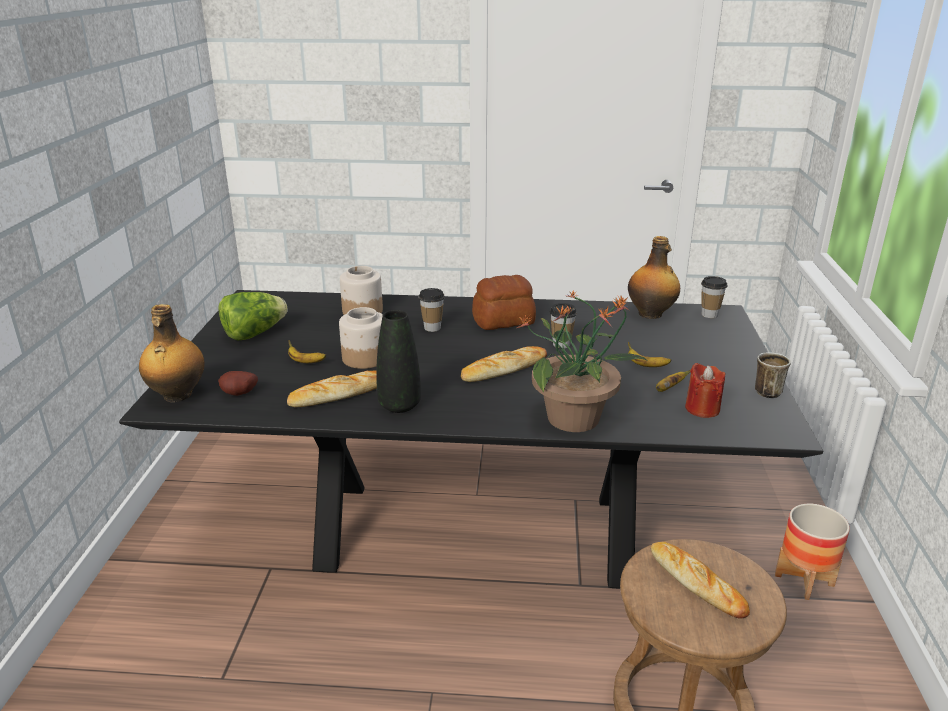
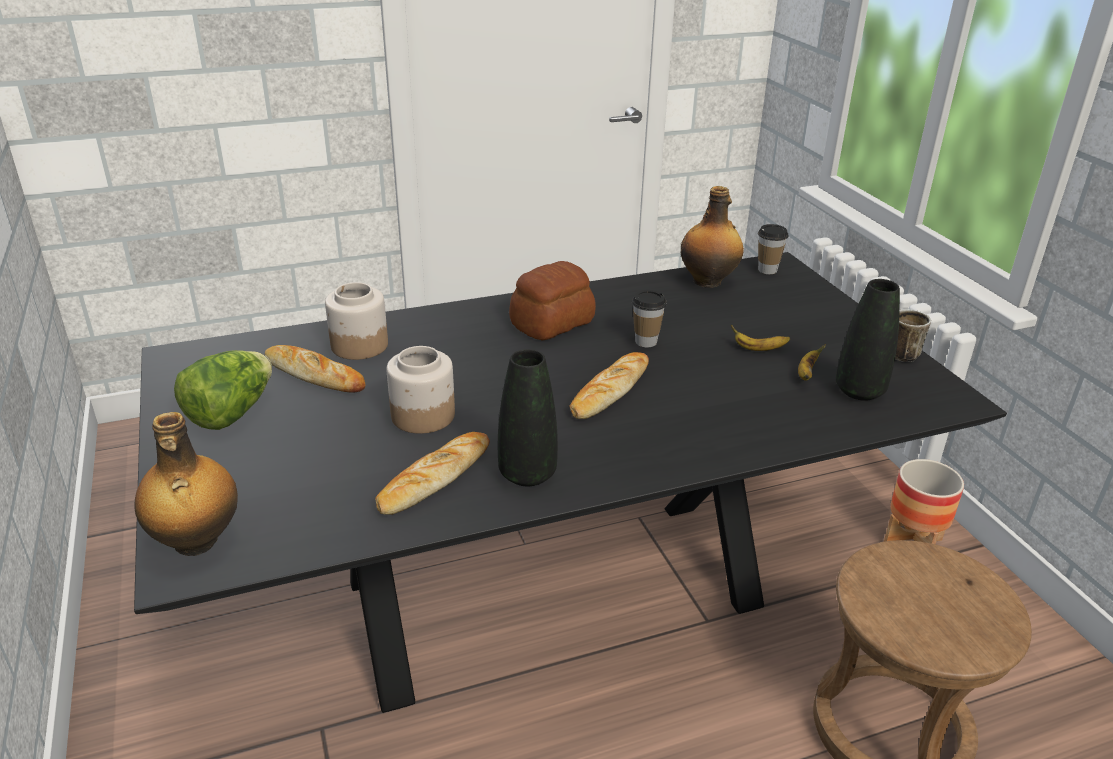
camera: 25 degrees left, 5 degrees up
(239, 394) = (292, 515): potato -> none
(305, 362) = (345, 440): banana -> none
(432, 328) = (473, 351): cup -> none
(575, 418) = (744, 438): potted plant -> none
(696, 583) = (921, 594): bread -> bread (315, 375)
(702, 409) = (859, 391): red candle -> black vase

